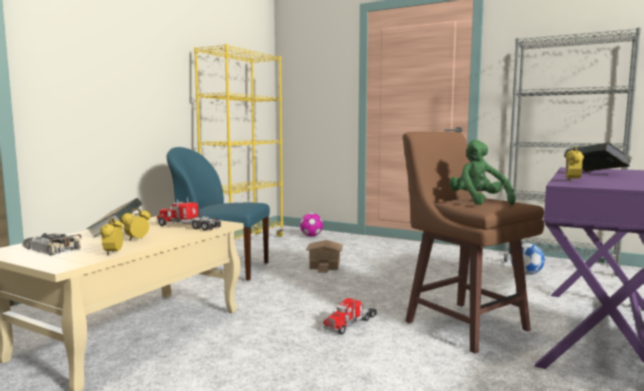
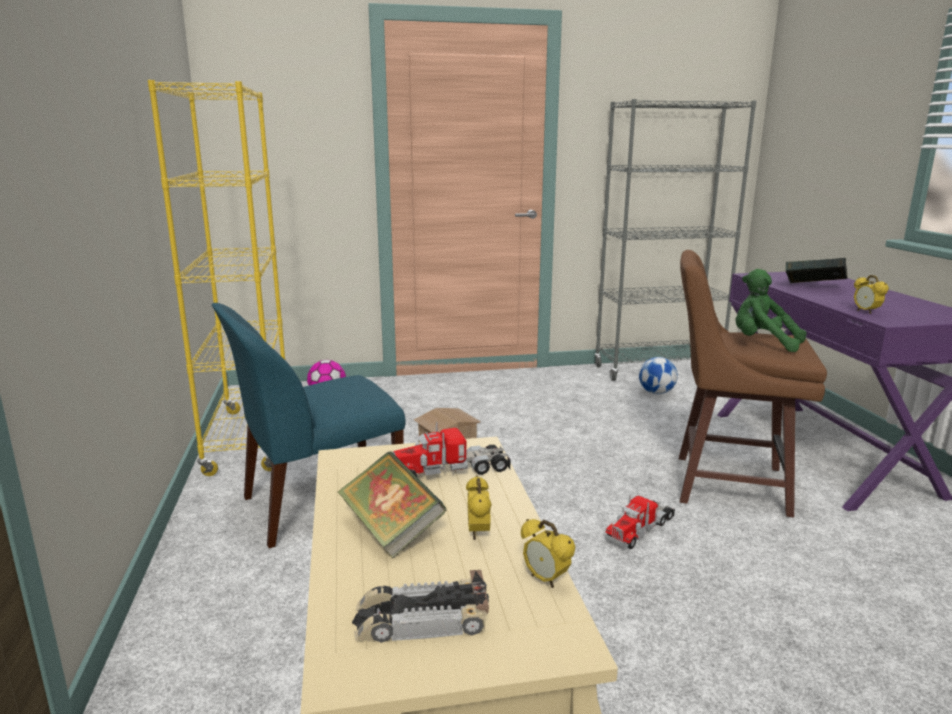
camera: 40 degrees left, 10 degrees up
(350, 323) = (640, 529): toy truck -> toy truck turned 45 degrees clockwise

